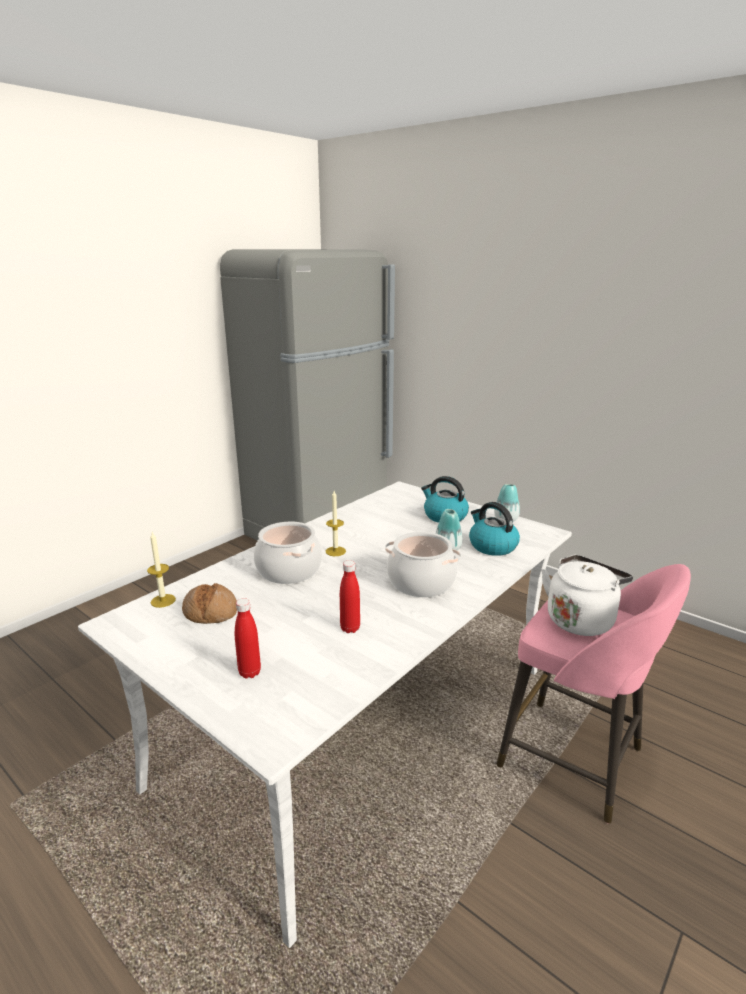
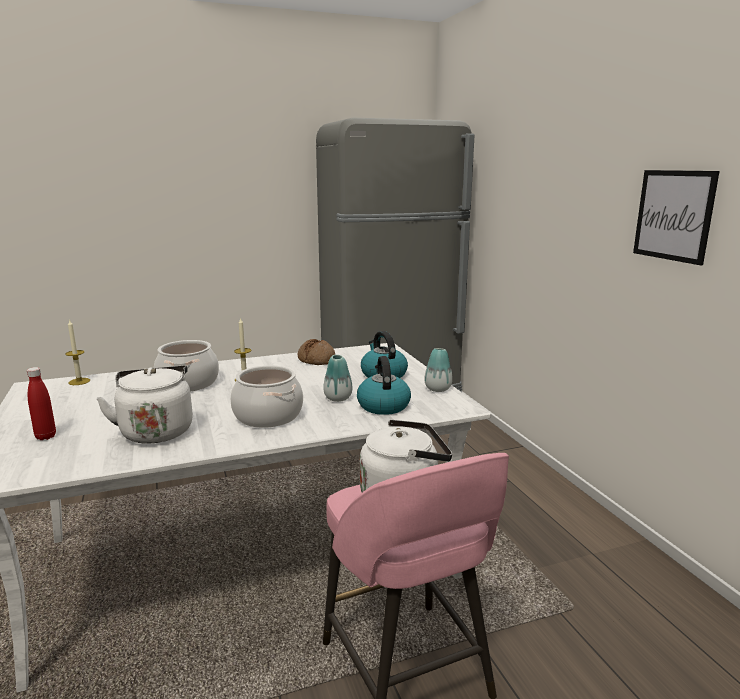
camera: 30 degrees right, 5 degrees down
(210, 611) = (93, 395): bread -> bread (316, 359)
(350, 628) = (156, 430): red bottle -> white kettle
(634, 347) = (673, 215): none -> picture

